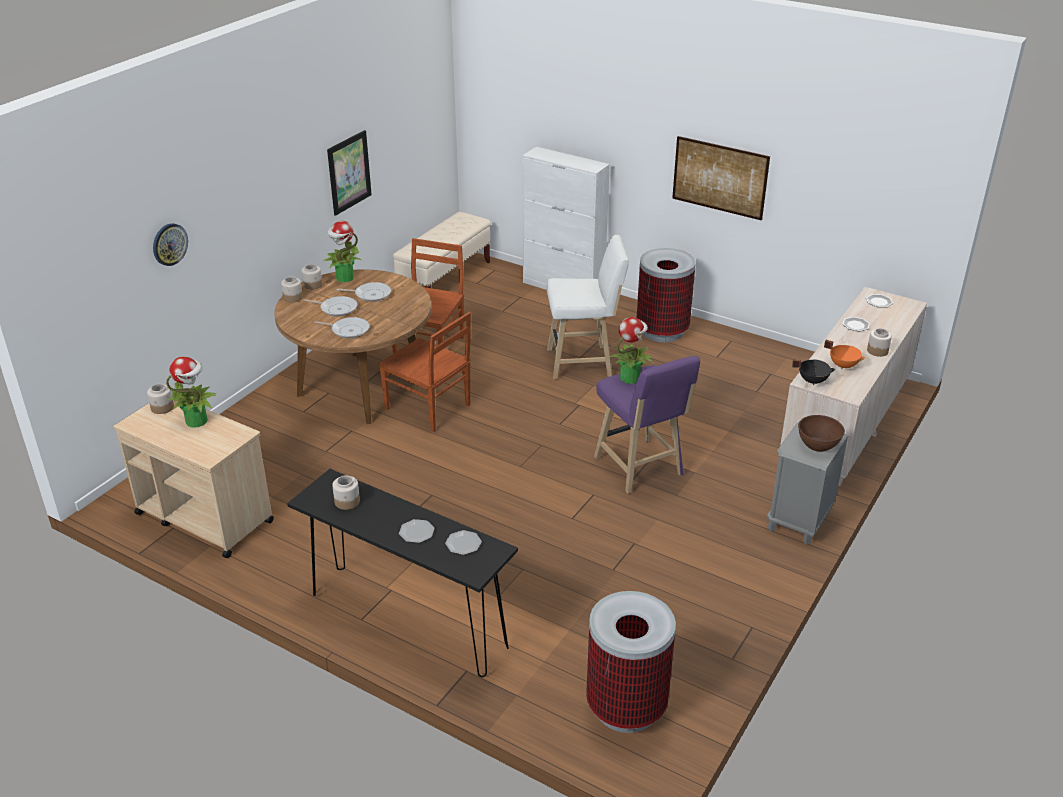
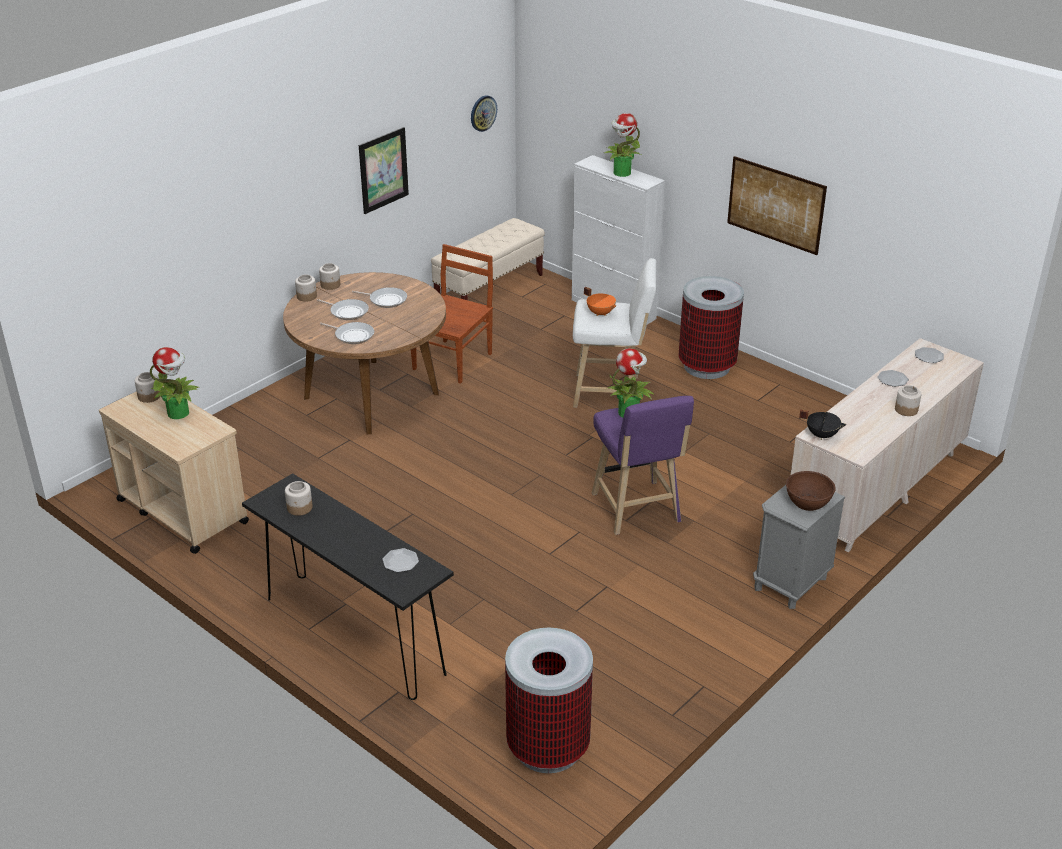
camera: 10 degrees right, 0 degrees up
(169, 244) = (176, 233): wall clock -> wall clock (483, 113)
(344, 278) = (364, 280): potted plant -> potted plant (621, 173)
(416, 532) = (358, 545): plate -> none
(429, 408) = (434, 424): brown chair -> none
(843, 365) = (862, 422): orange cooking pot -> orange cooking pot (600, 313)

